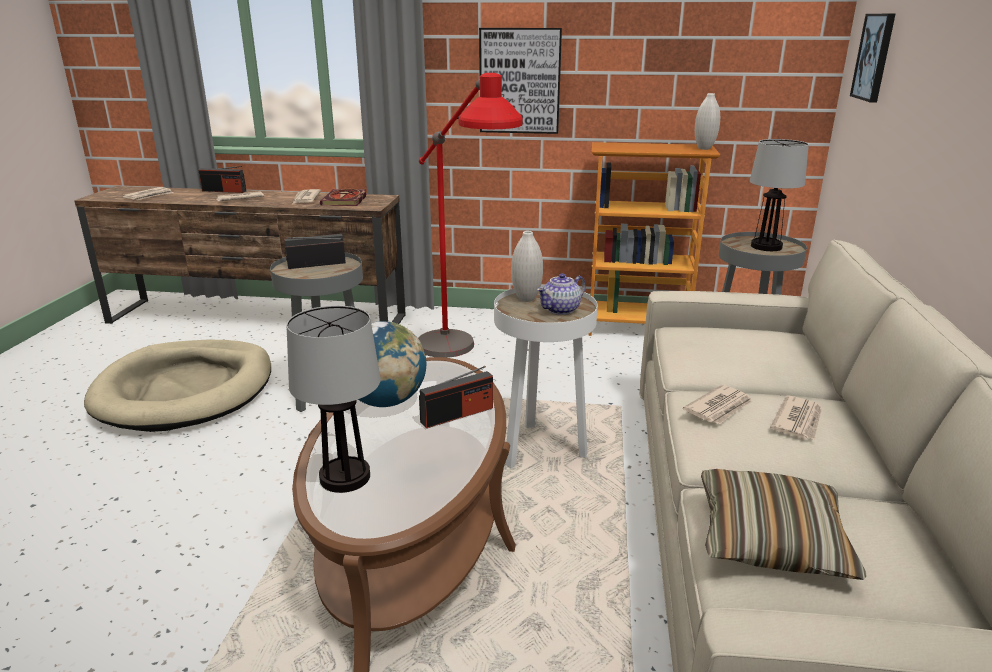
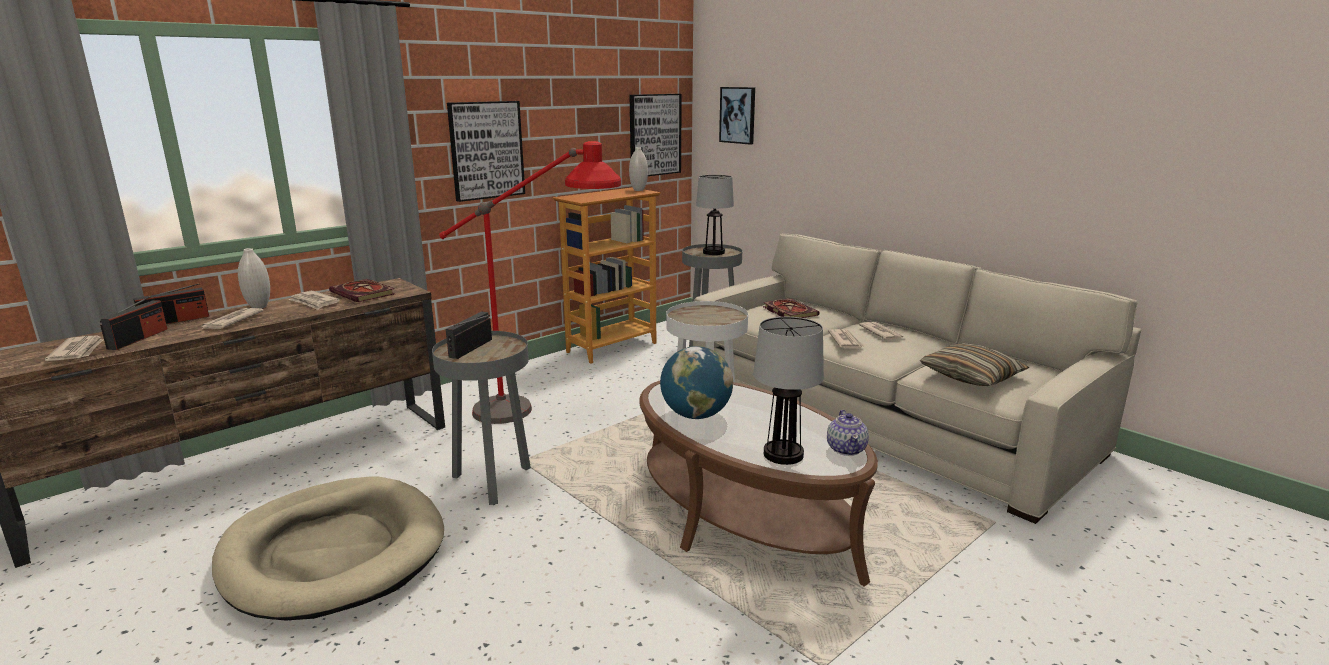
camera: 50 degrees left, 5 degrees down
(457, 415) = (750, 401): radio -> radio (138, 338)
(526, 299) = (684, 316): white vase -> white vase (259, 307)
(561, 310) = (718, 314): teapot -> teapot (846, 449)
(746, 346) = (788, 311): none -> book
(766, 80) = (654, 135): none -> picture

